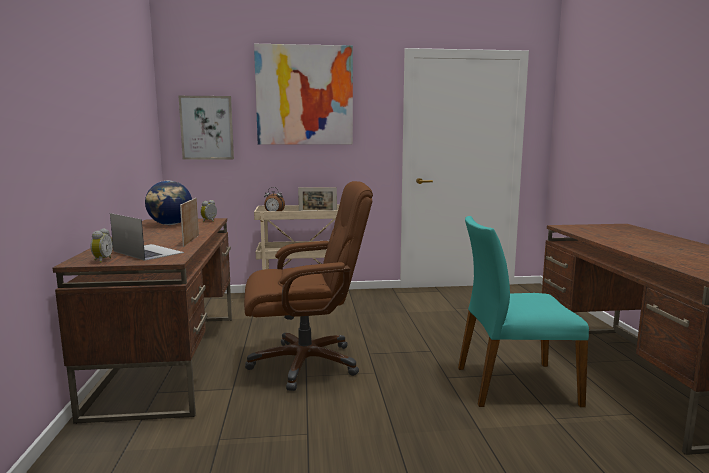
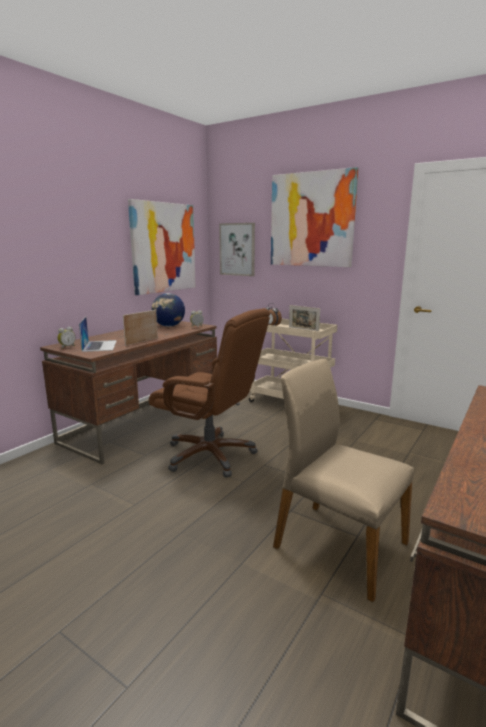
camera: 40 degrees right, 5 degrees up
(132, 122) = (163, 247): none -> picture
(514, 385) = (338, 545): turquoise chair -> beige chair

